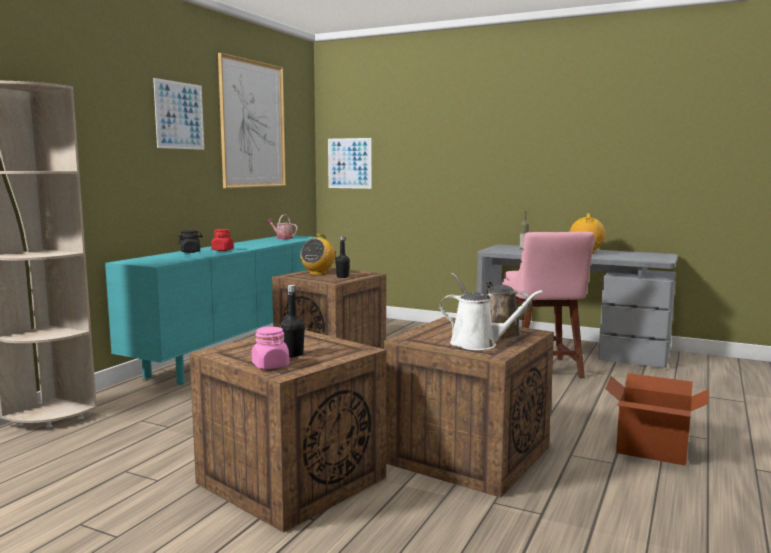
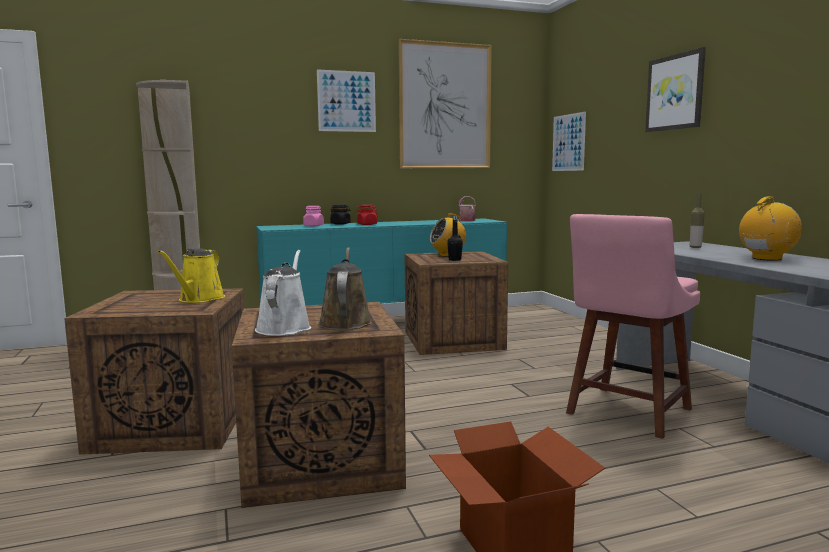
camera: 45 degrees right, 0 degrees up
(270, 366) = (111, 307): pink jar -> pink jar (313, 226)
(292, 354) = (153, 303): black bottle -> none
(312, 342) = (199, 299): none -> yellow watering can
(472, 133) = (675, 92): none -> picture
(478, 344) = (284, 327): white watering can -> white watering can turned 150 degrees counterclockwise

